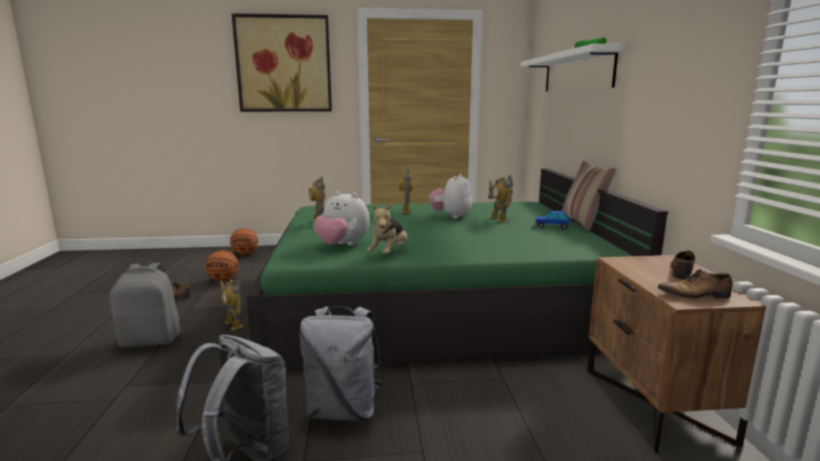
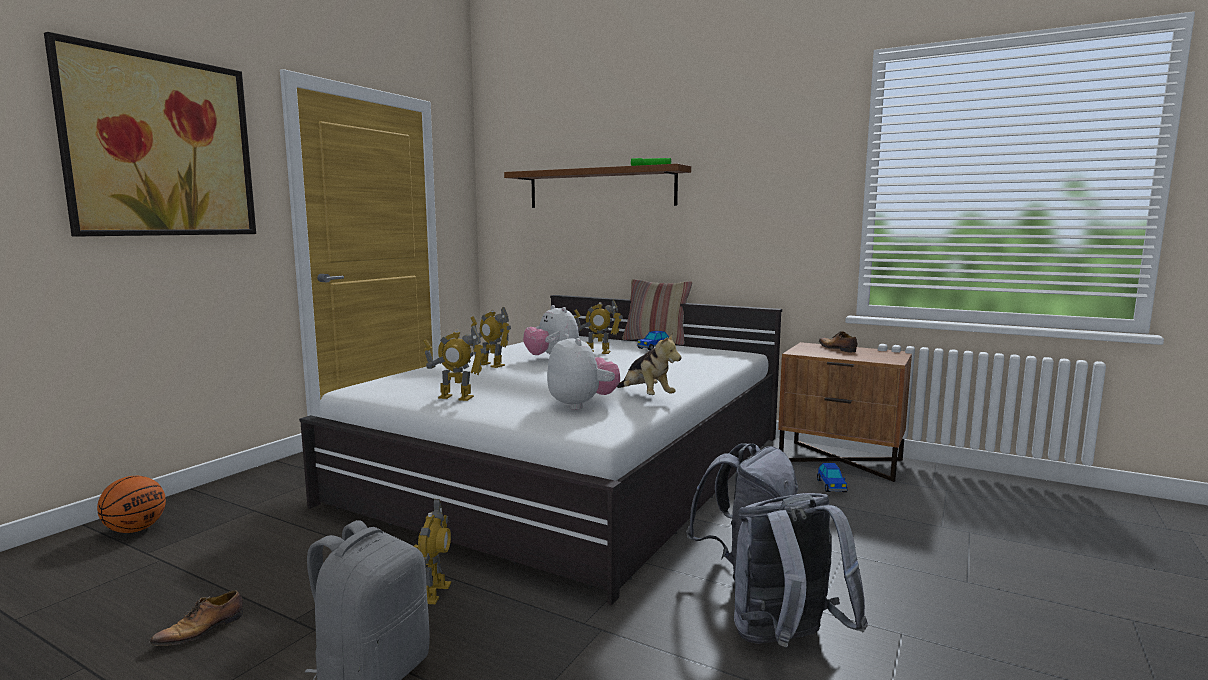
camera: 55 degrees left, 5 degrees down
(223, 280) = (224, 570): basketball -> none
(234, 325) = (434, 592): toy robot -> toy robot turned 75 degrees counterclockwise
(342, 245) = (582, 405): plush toy -> plush toy turned 90 degrees counterclockwise
(436, 303) = (575, 467): green bed -> white bed
(572, 413) = (831, 486): none -> toy car
(576, 72) = (600, 188): white shelf -> brown shelf
(695, 295) = (884, 357): shoe -> none

